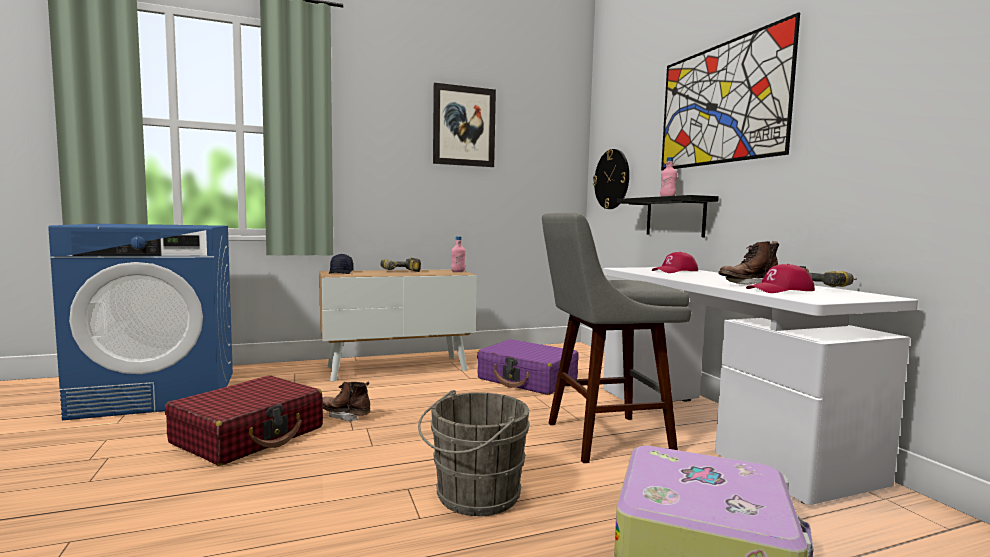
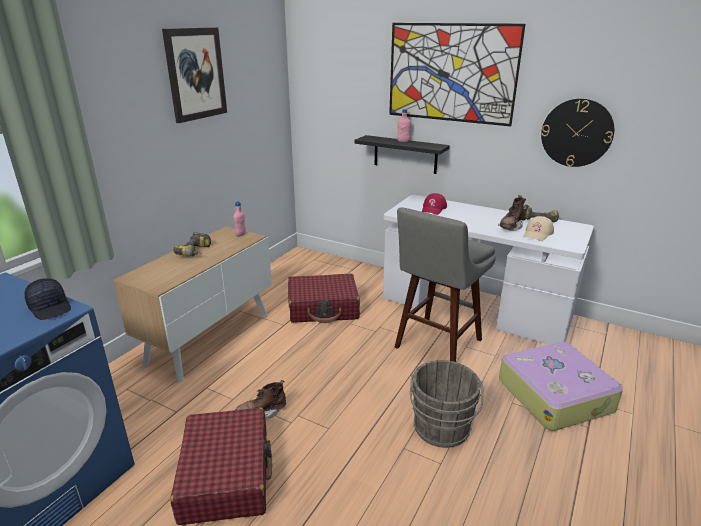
camera: 40 degrees left, 20 degrees up
(341, 272) = (148, 276): black cap -> black cap (51, 307)
(527, 379) = (323, 308): purple suitcase -> red suitcase
(612, 179) = (326, 110): wall clock -> wall clock (576, 133)
(780, 290) = (538, 233): red cap -> beige cap

